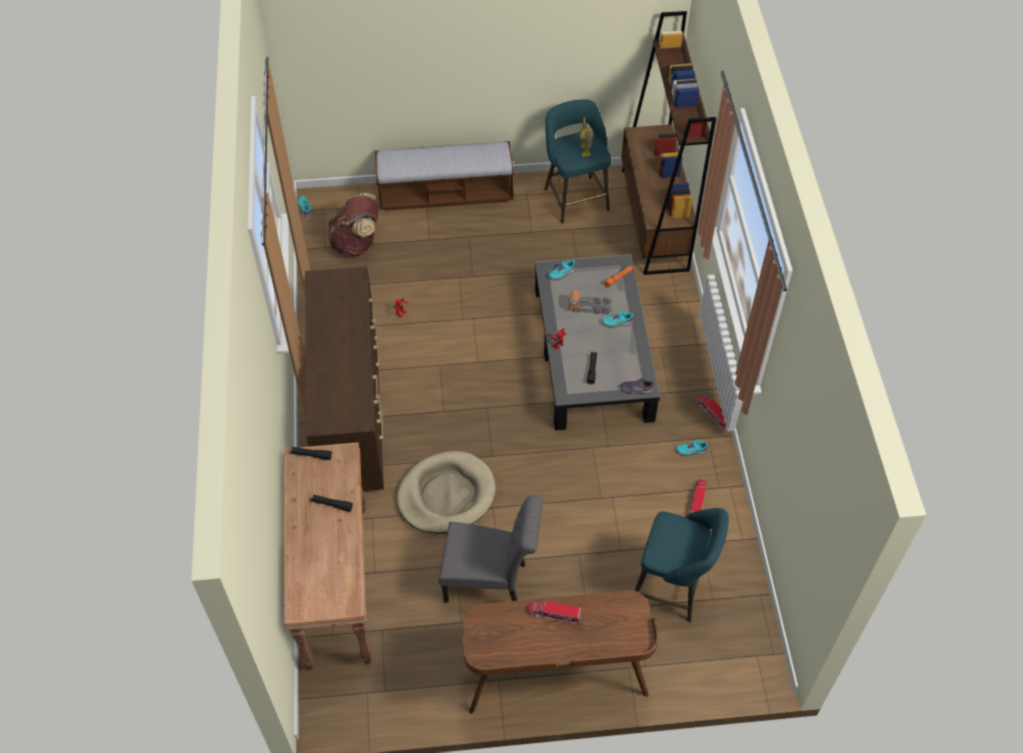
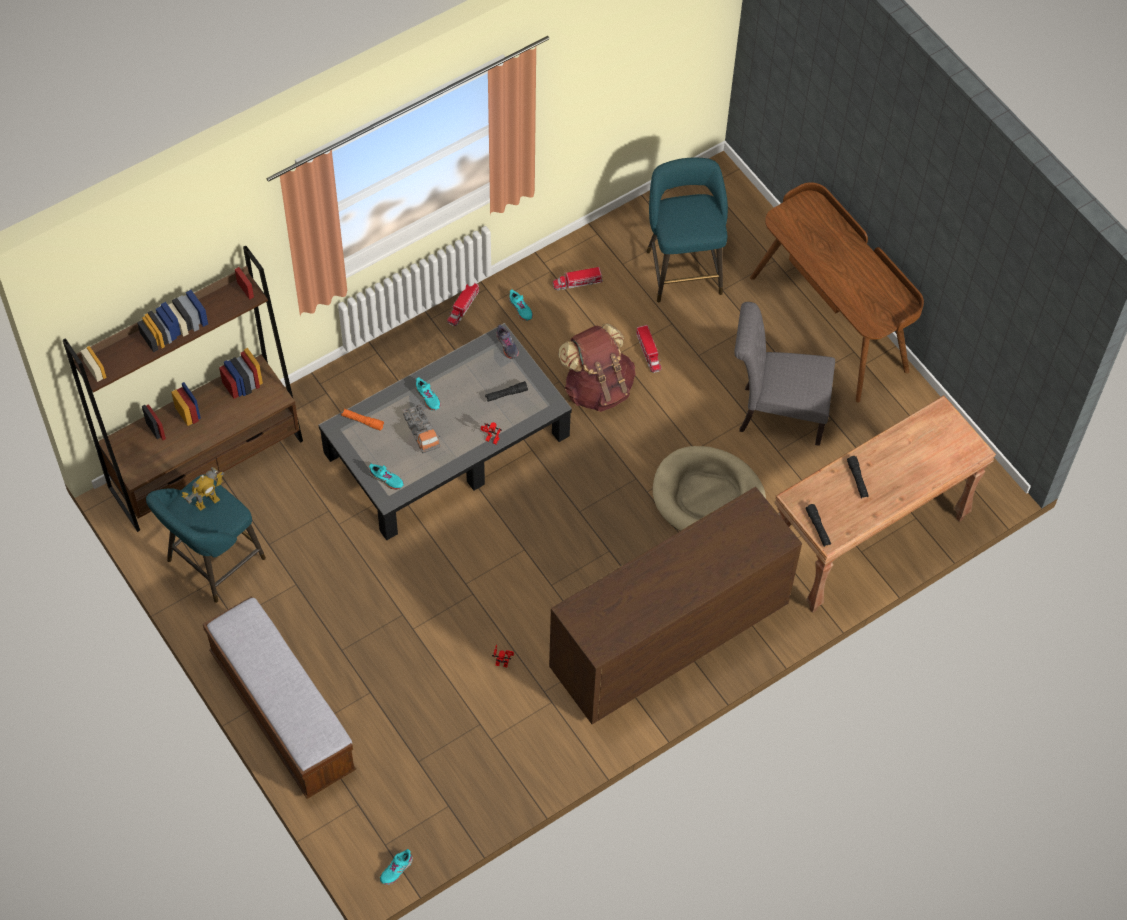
camera: 120 degrees left, 5 degrees up
(357, 243) = (422, 771): brown backpack -> brown backpack (597, 388)
(491, 582) = (775, 413): grey chair -> grey chair turned 60 degrees counterclockwise
(554, 614) = (829, 271): toy truck -> toy truck (648, 352)

